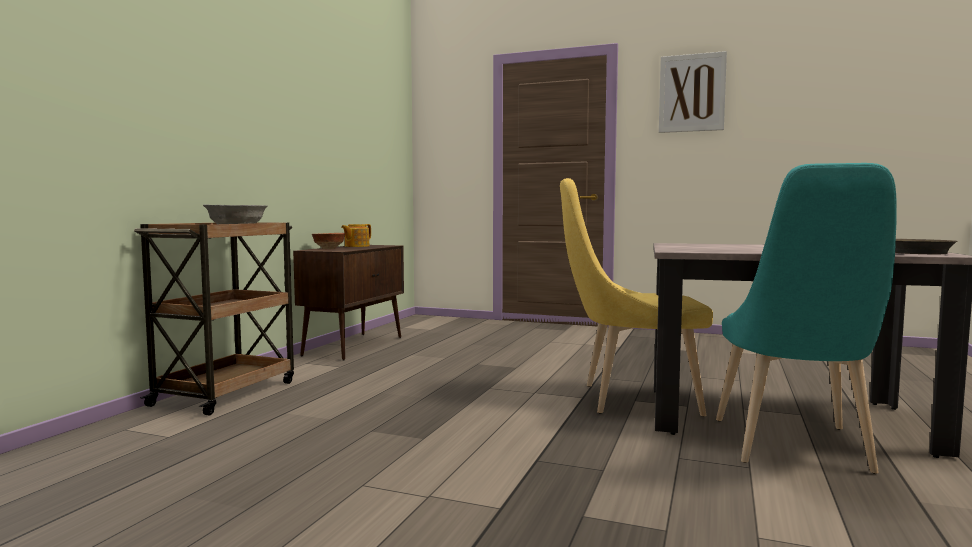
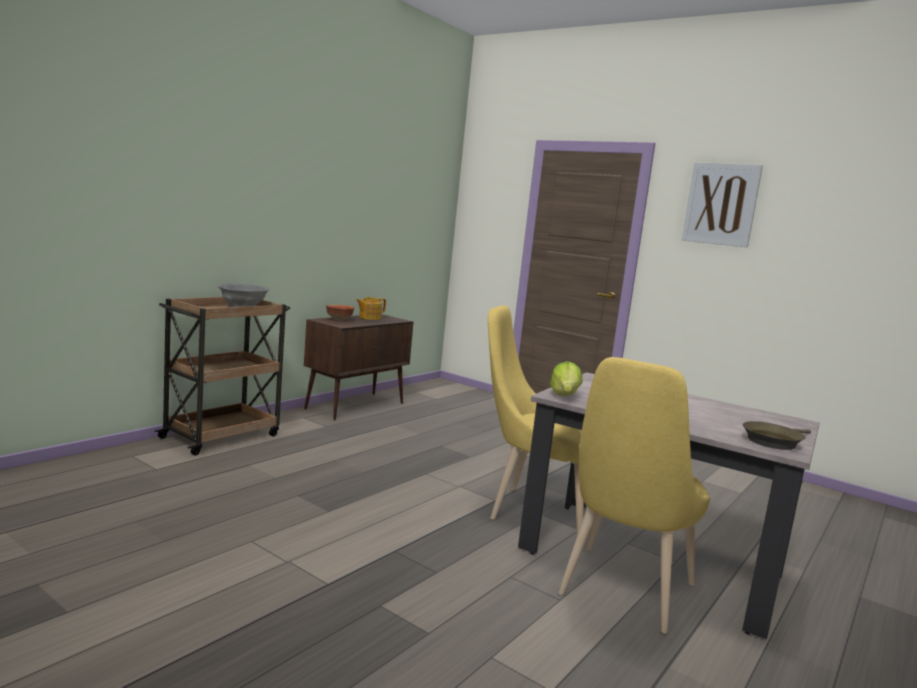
camera: 15 degrees right, 5 degrees up
(683, 250) = (564, 396): none -> lettuce
(794, 449) = (622, 593): turquoise chair -> yellow chair

